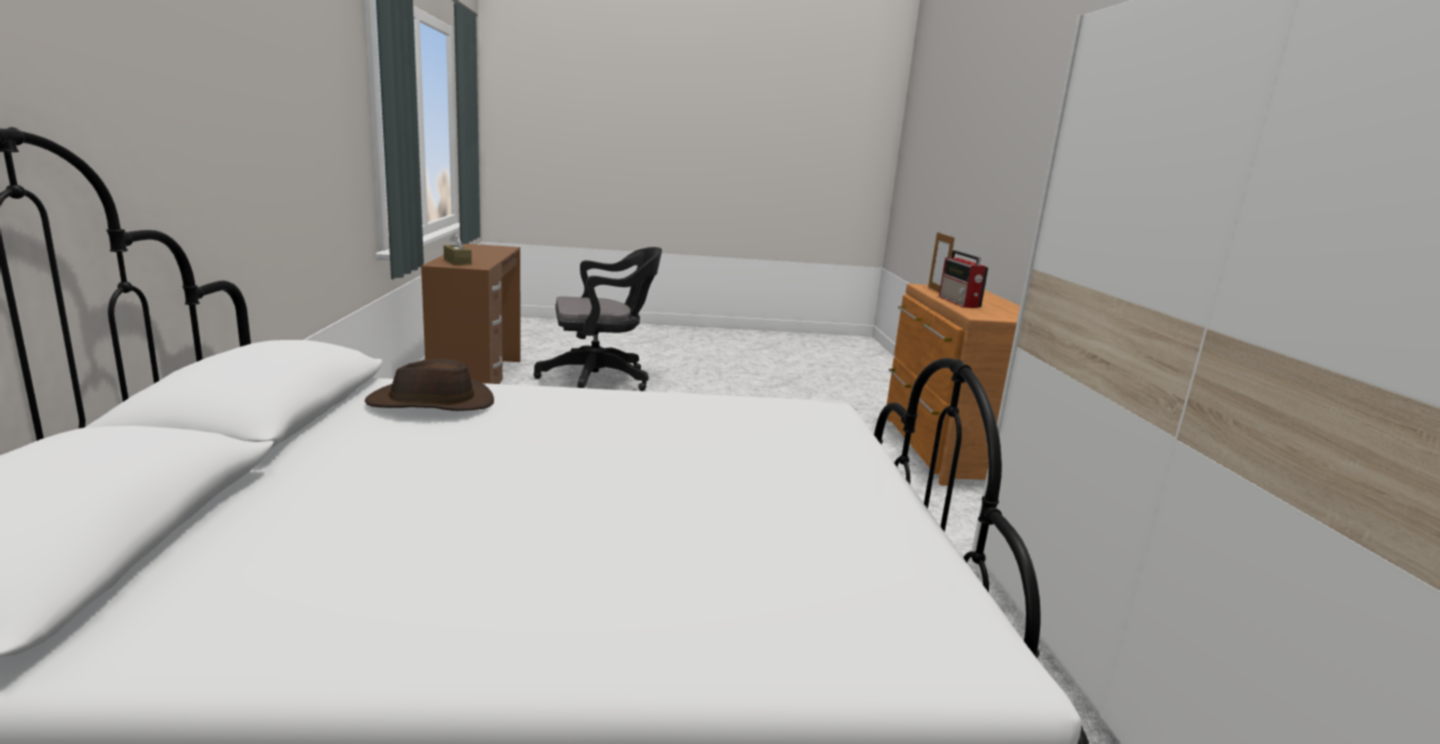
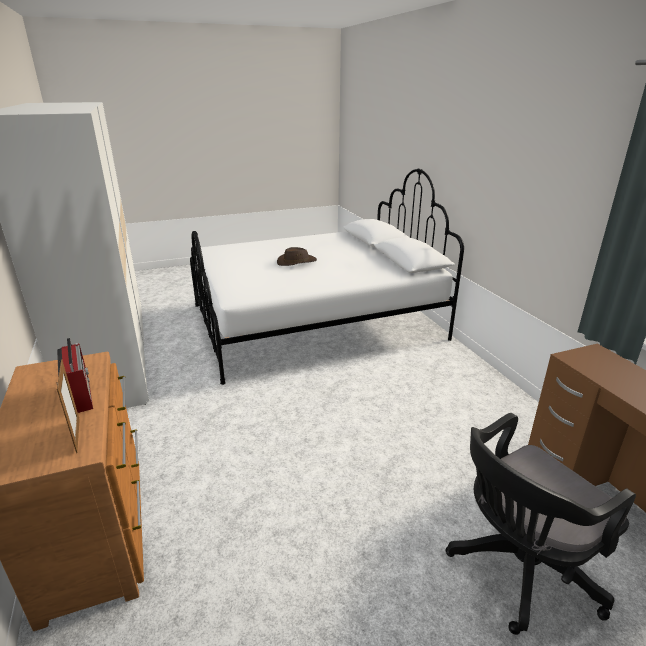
camera: 165 degrees right, 10 degrees up
(432, 403) = (373, 270): brown hat -> brown hat (296, 262)
(457, 261) = (606, 363): brown tissue box -> none

